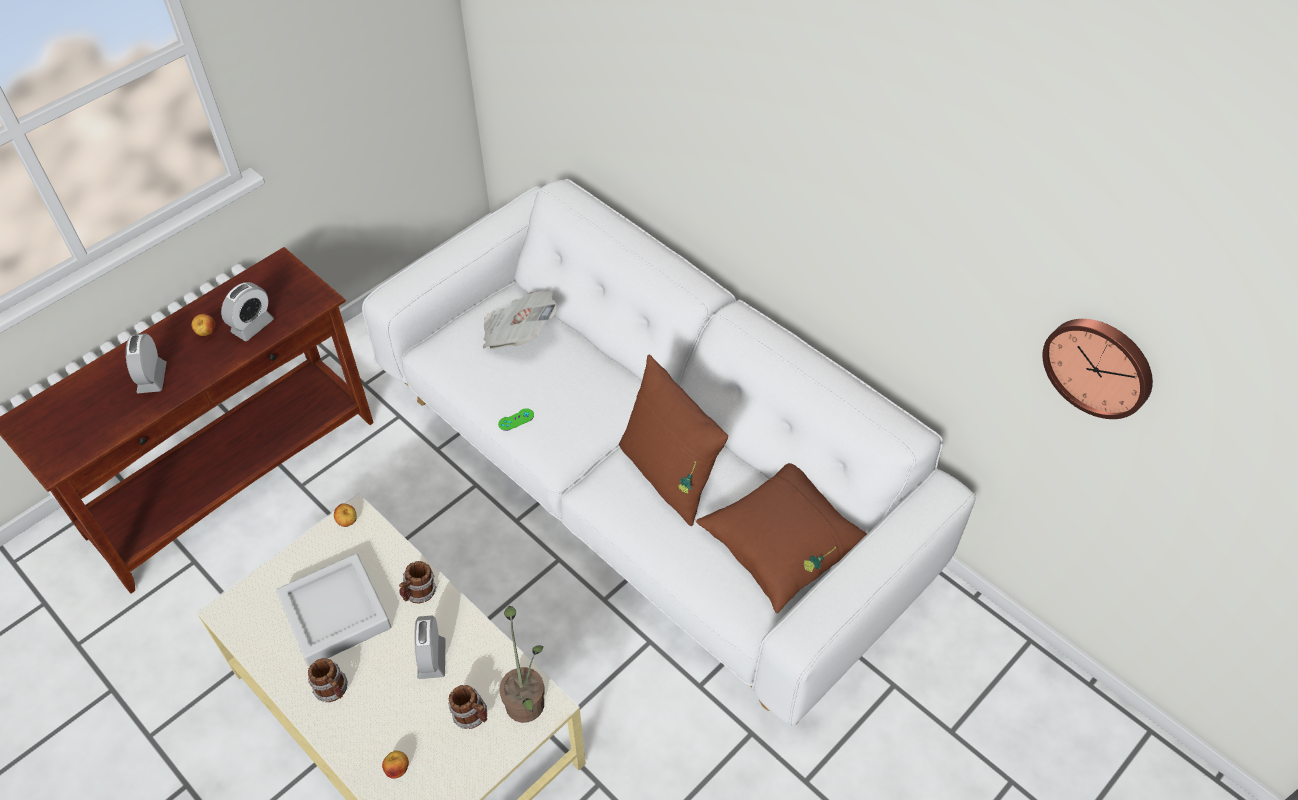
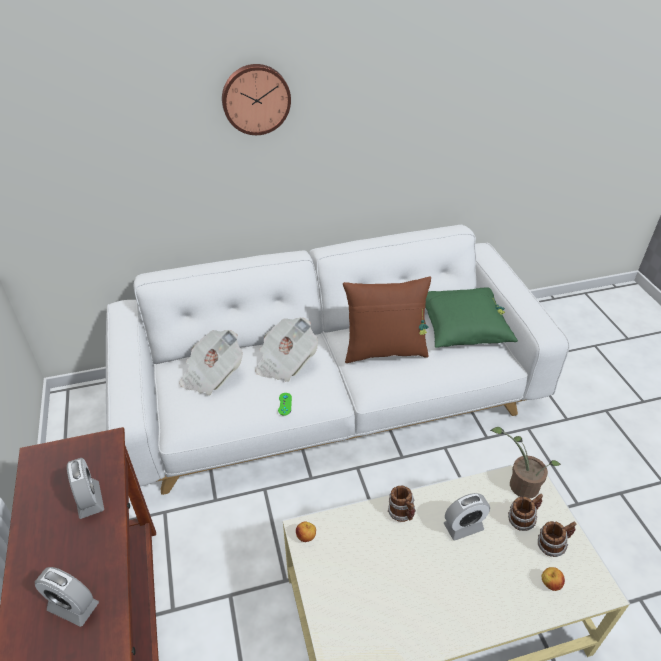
camera: 60 degrees left, 10 degrees down
(206, 333) = (61, 539): apple -> none
(333, 690) = (461, 605): mug -> mug (552, 545)
(335, 613) = (390, 577): grey tray -> none
(431, 659) = (463, 526): alarm clock -> alarm clock turned 45 degrees counterclockwise
(582, 387) = (285, 362): none -> newspaper
(782, 545) = (462, 328): brown pillow -> green pillow
(1099, 365) = (538, 107): wall clock -> wall clock (255, 99)

